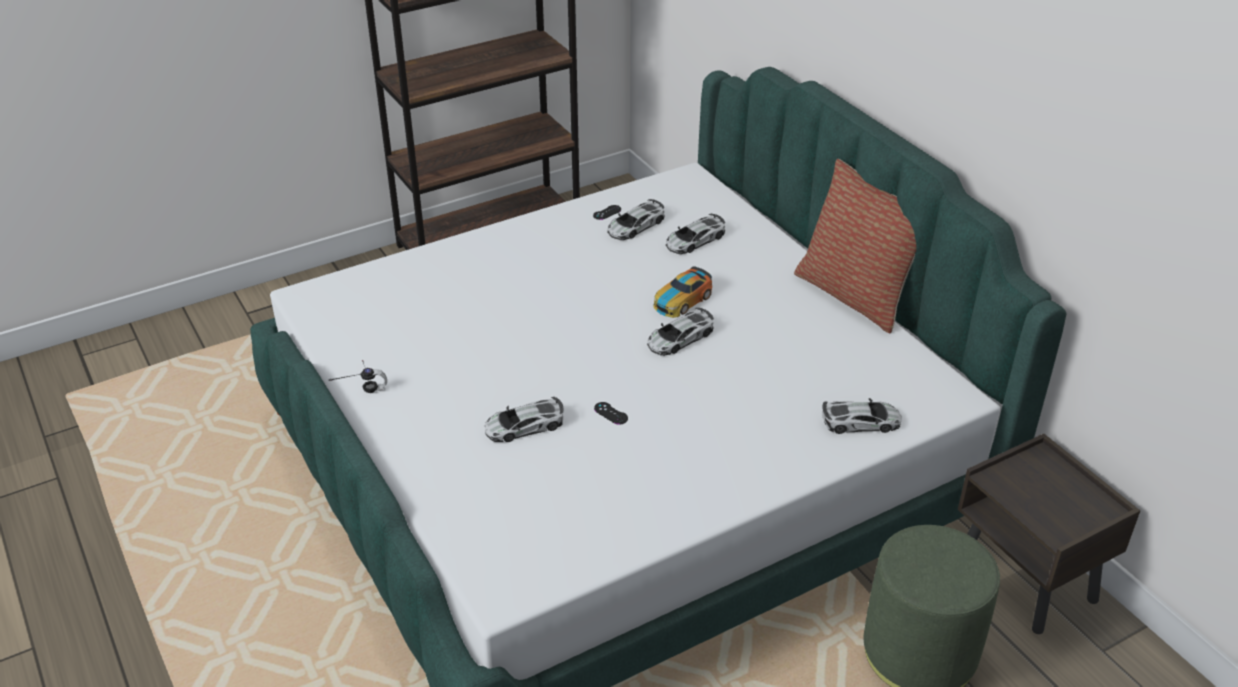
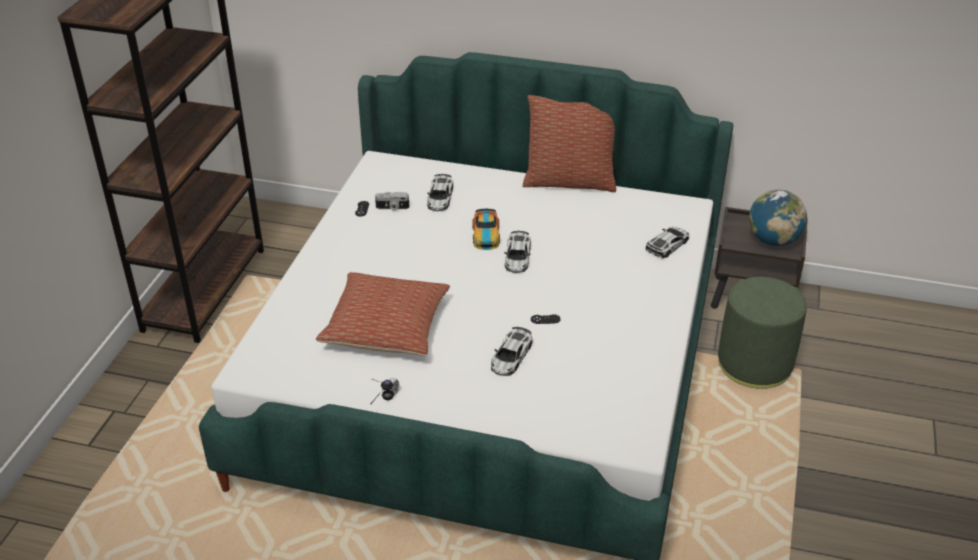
camera: 45 degrees left, 0 degrees up
(463, 329) = (386, 327): none -> pillow
(635, 226) = (392, 208): toy car -> camera
(1053, 508) = (773, 240): none -> globe

